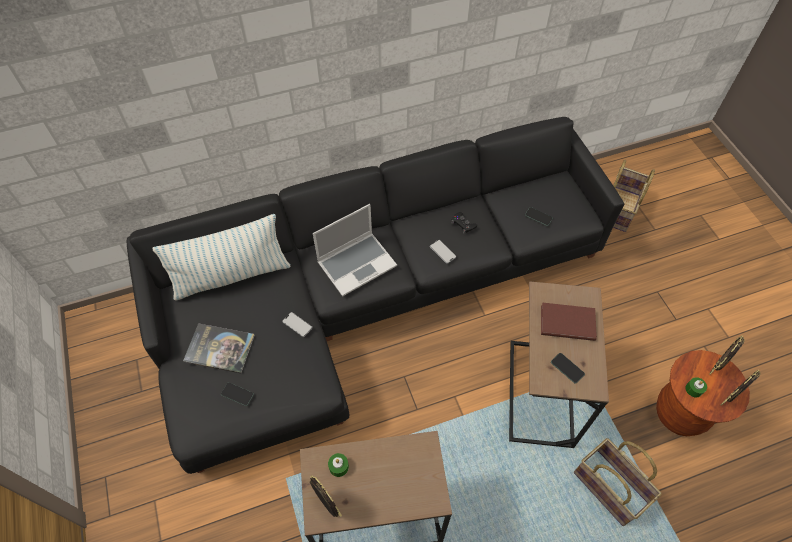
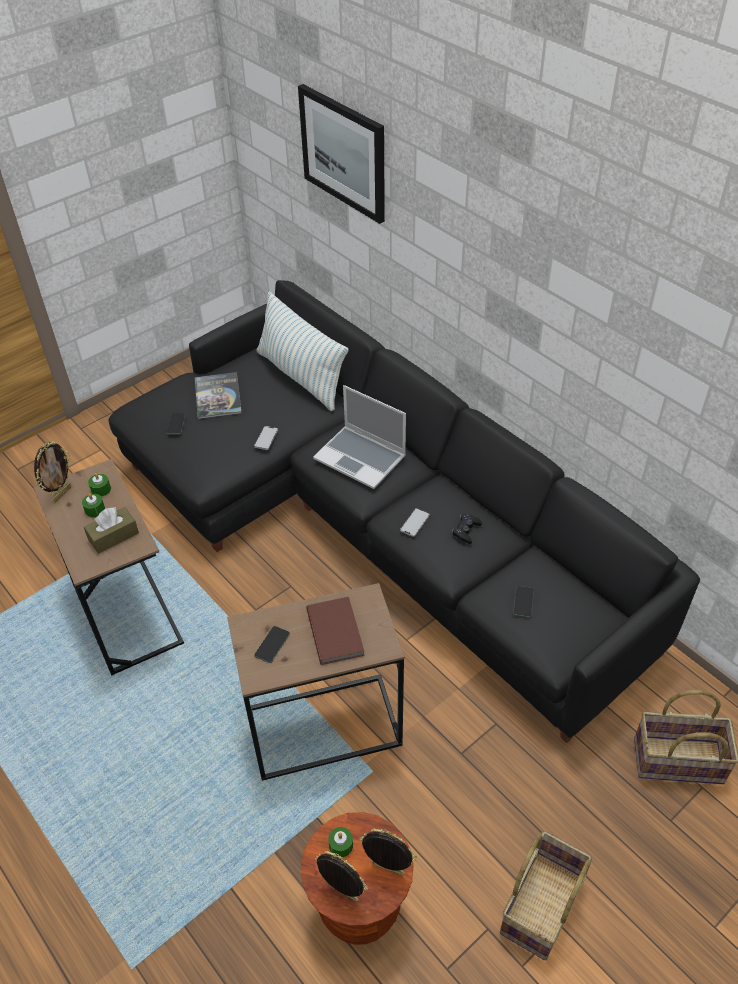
camera: 70 degrees right, 10 degrees down
(145, 77) = (344, 153): none -> picture
(364, 477) = (95, 509): none -> green candle
(406, 466) = (113, 536): none -> brown tissue box
(610, 487) = (223, 835): basket -> basket (542, 907)

